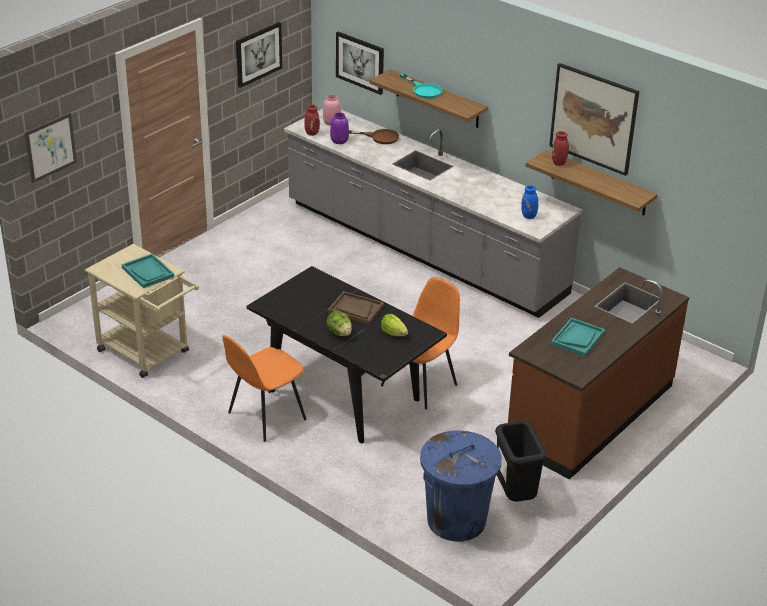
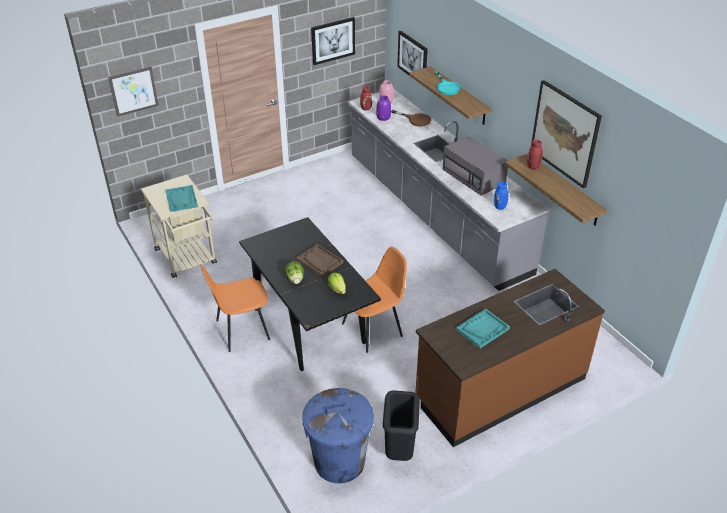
camera: 20 degrees right, 5 degrees up
(483, 189) = (474, 177): none -> grey microwave

